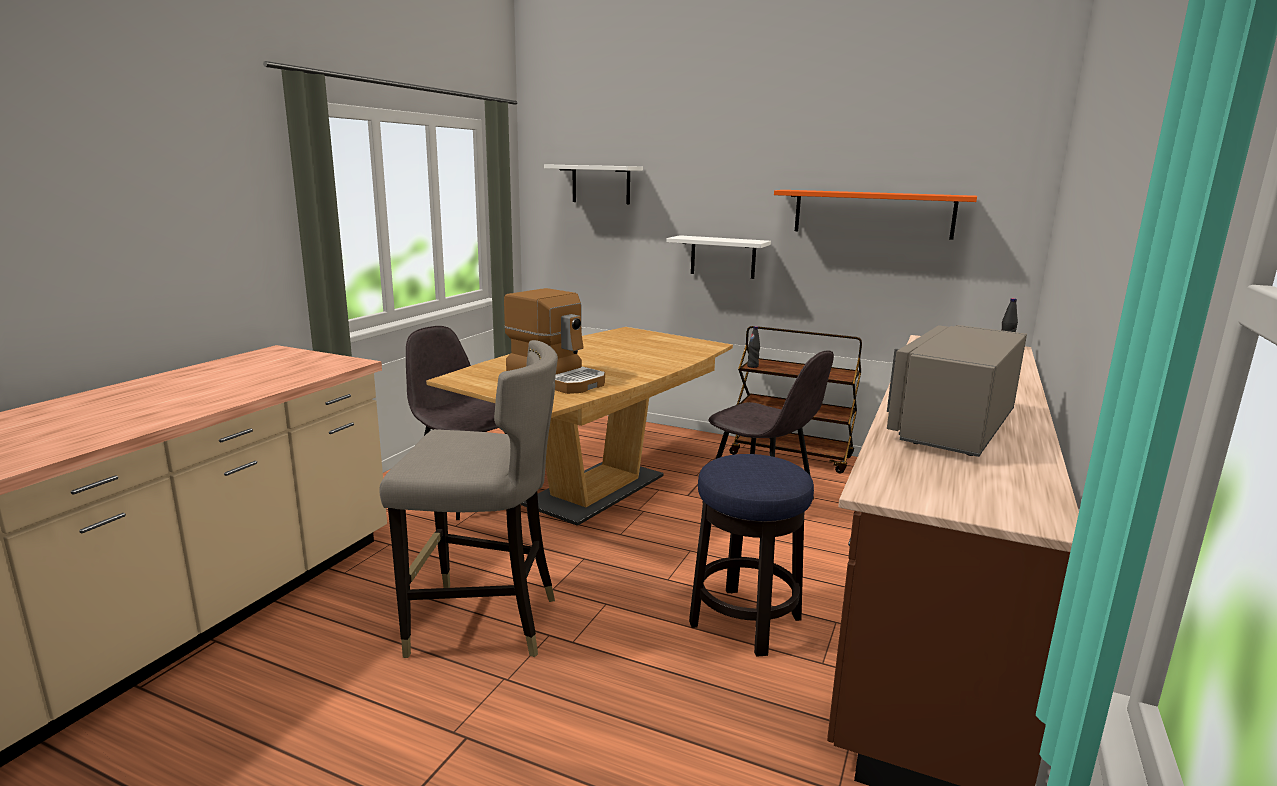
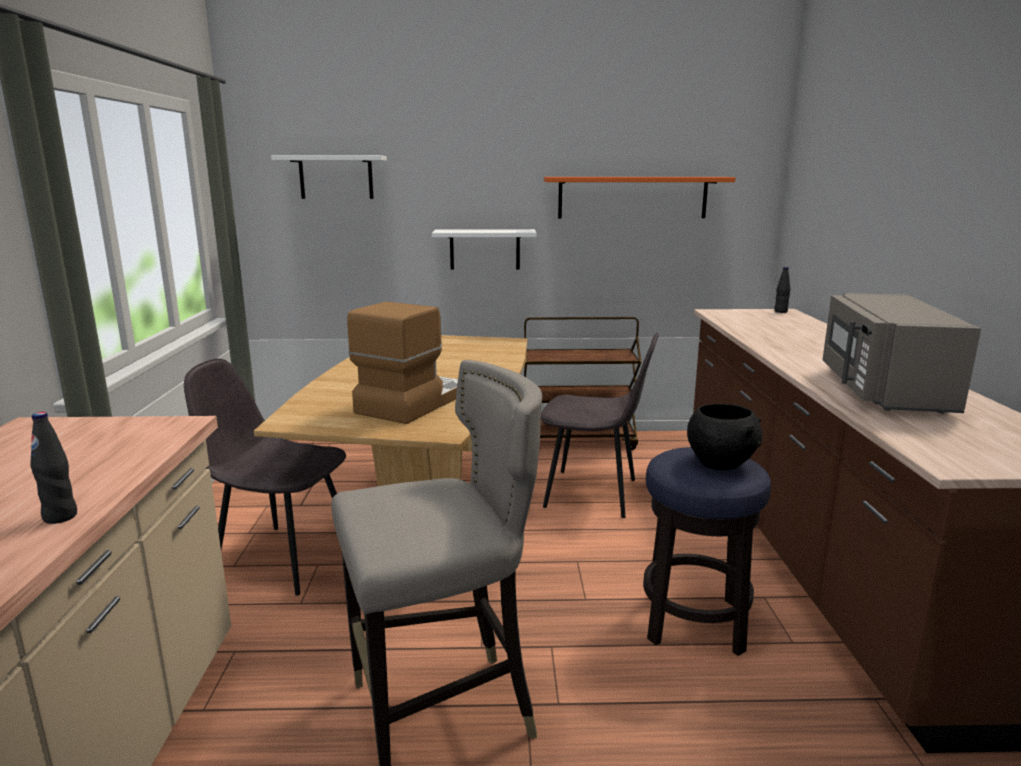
camera: 25 degrees left, 0 degrees up
(557, 379) = (411, 402): coffee machine -> coffee machine turned 75 degrees counterclockwise
(752, 366) = (537, 358): black bottle -> black bottle (60, 517)
(768, 471) = (720, 463): none -> black bowl

